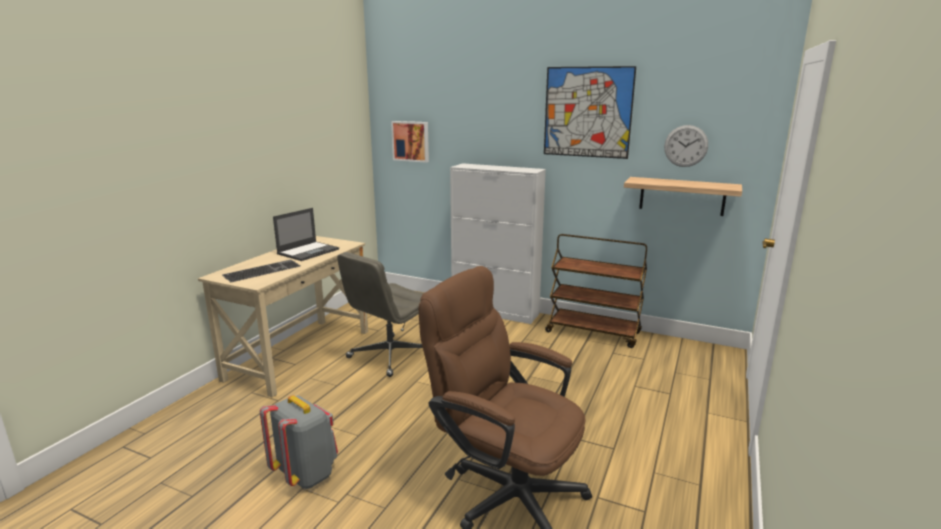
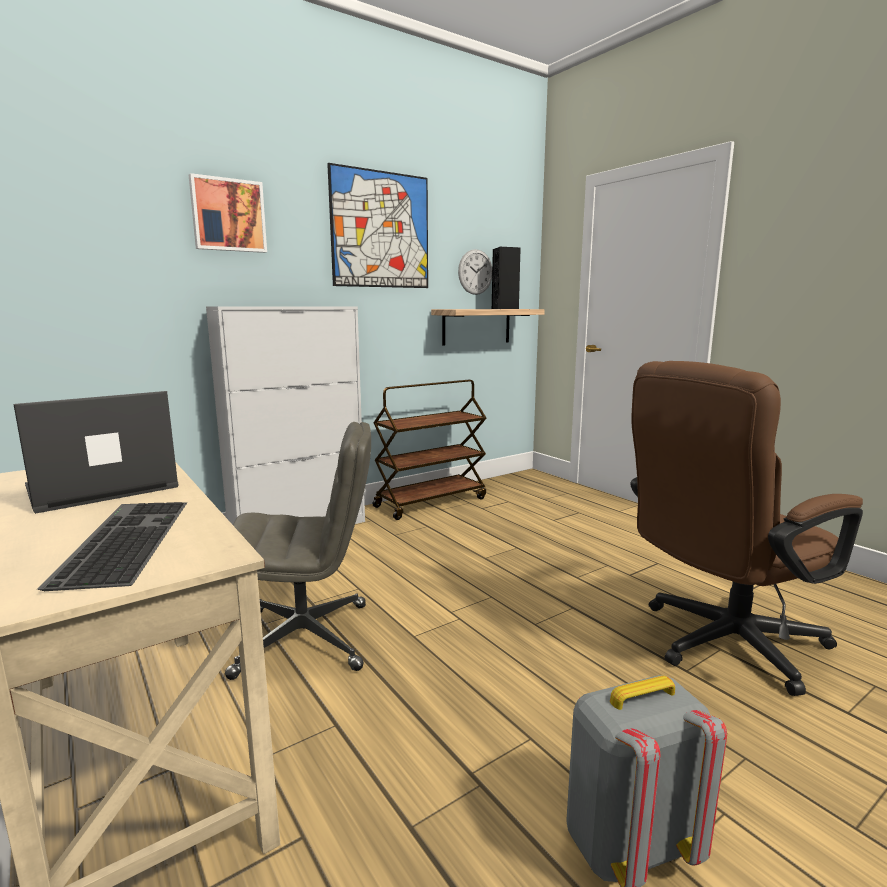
camera: 60 degrees left, 5 degrees down
(308, 251) = (100, 488): laptop -> laptop turned 105 degrees counterclockwise
(390, 356) = (305, 639): grey office chair -> grey office chair turned 75 degrees counterclockwise
(411, 141) = (82, 270): picture -> picture (228, 215)
(701, 184) = (505, 308): none -> black speaker

